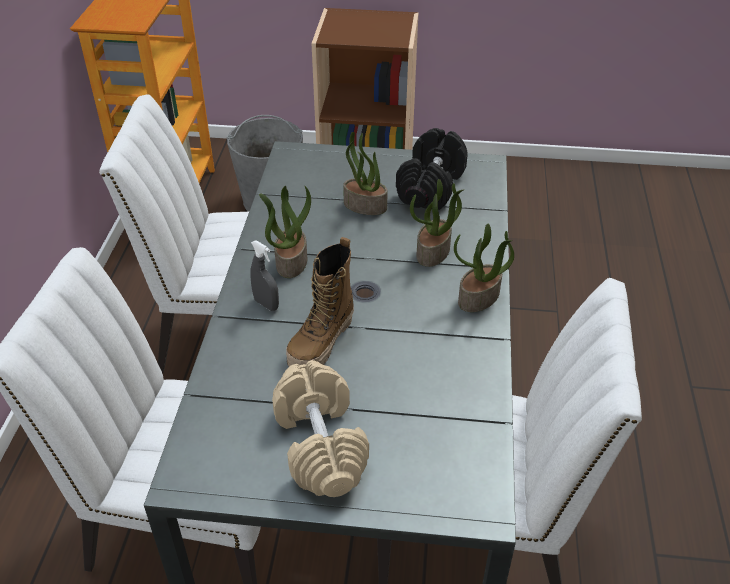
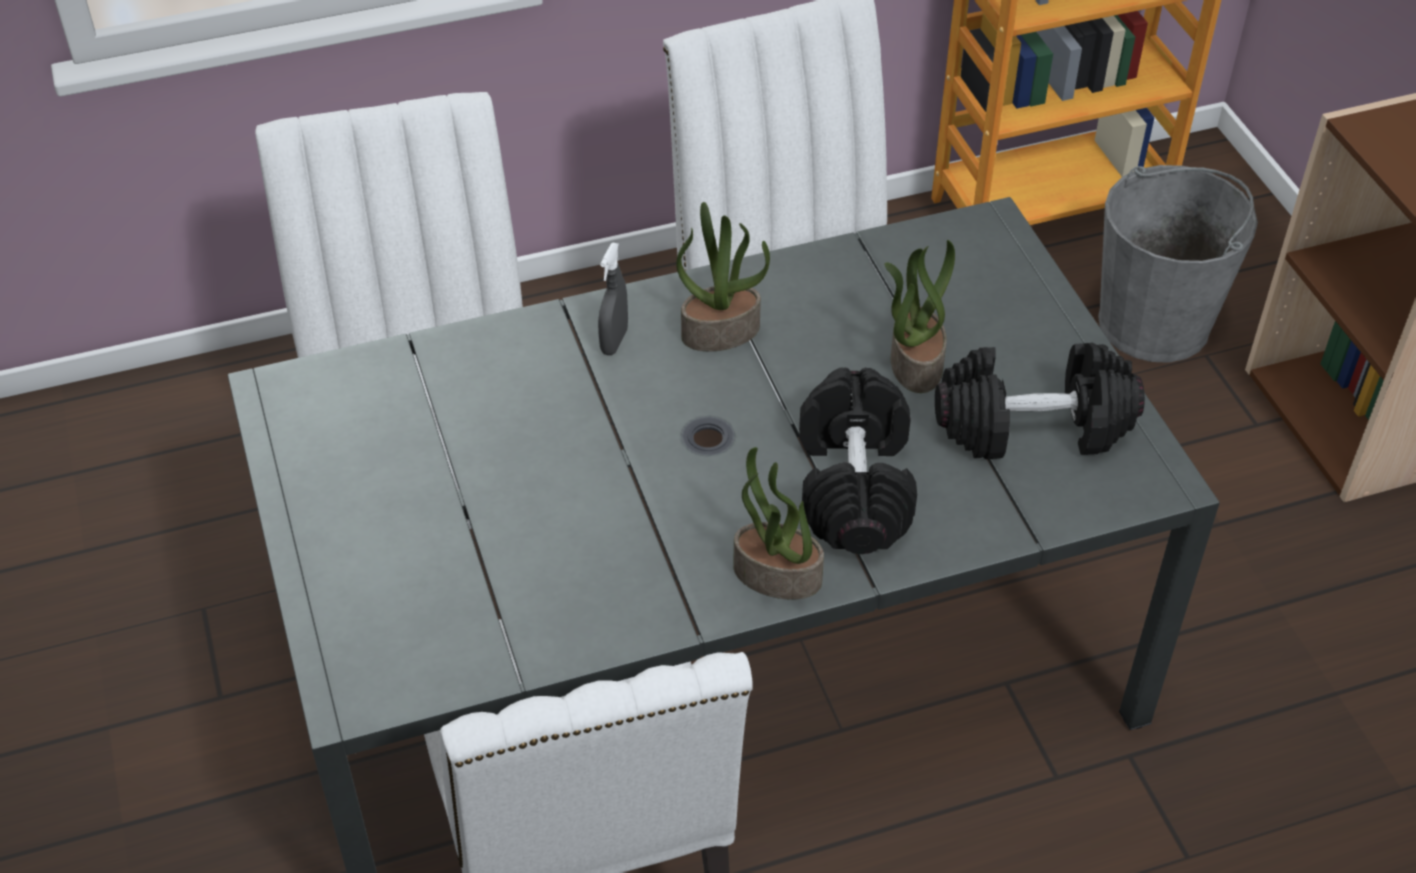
camera: 65 degrees right, 5 degrees up
(321, 444) = (386, 495): beige dumbbell -> none
(322, 343) = (570, 428): boot -> none
(433, 252) = (853, 486): potted plant -> black dumbbell

